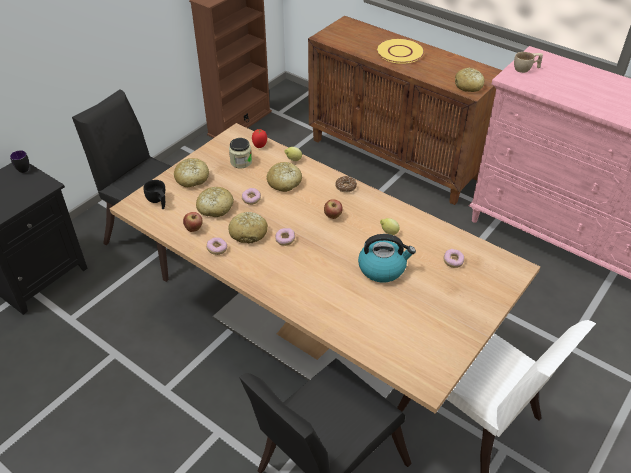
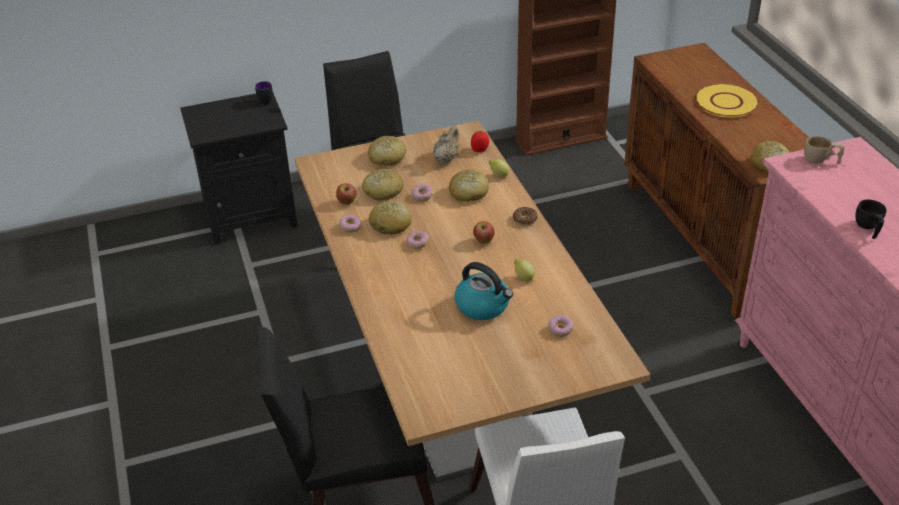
camera: 35 degrees right, 5 degrees down
(158, 201) = (338, 167): black cup -> black cup (868, 228)
(241, 162) = (446, 159): jar -> beige teapot

